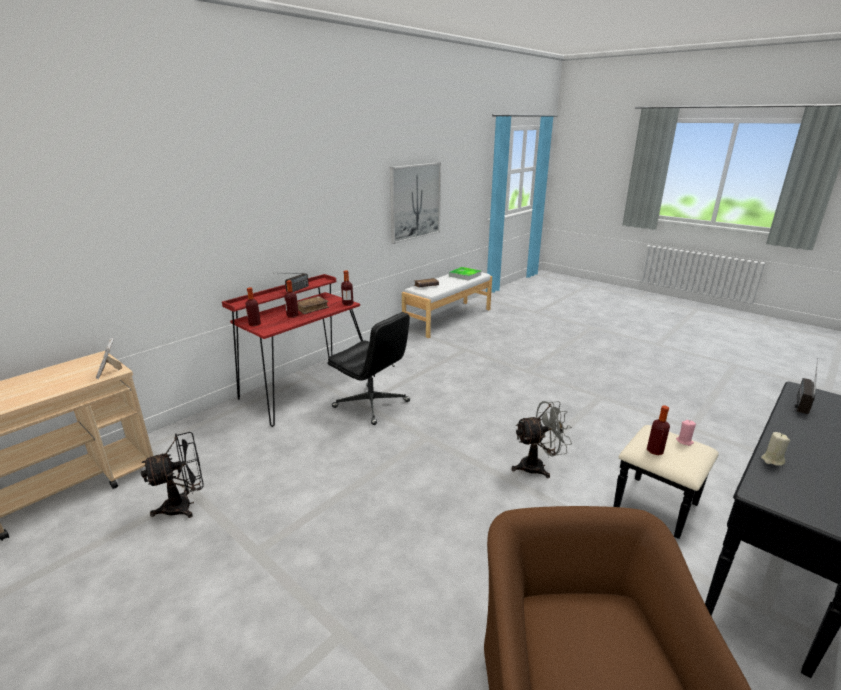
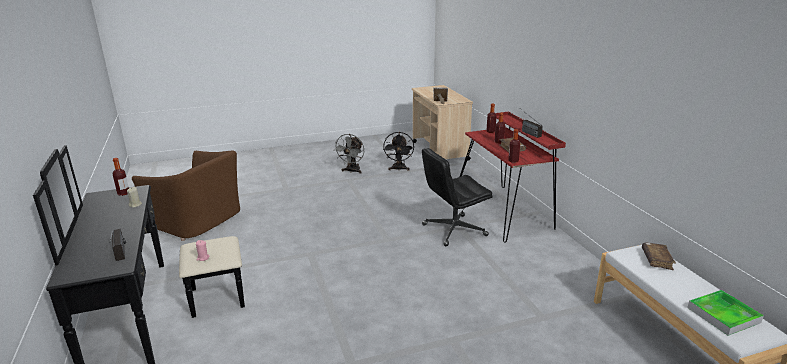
camera: 120 degrees right, 0 degrees up
(415, 202) = (706, 137): picture -> none
(538, 466) = (307, 270): grey fan -> grey fan (352, 171)
(655, 451) = (216, 241): bottle -> bottle (123, 193)

